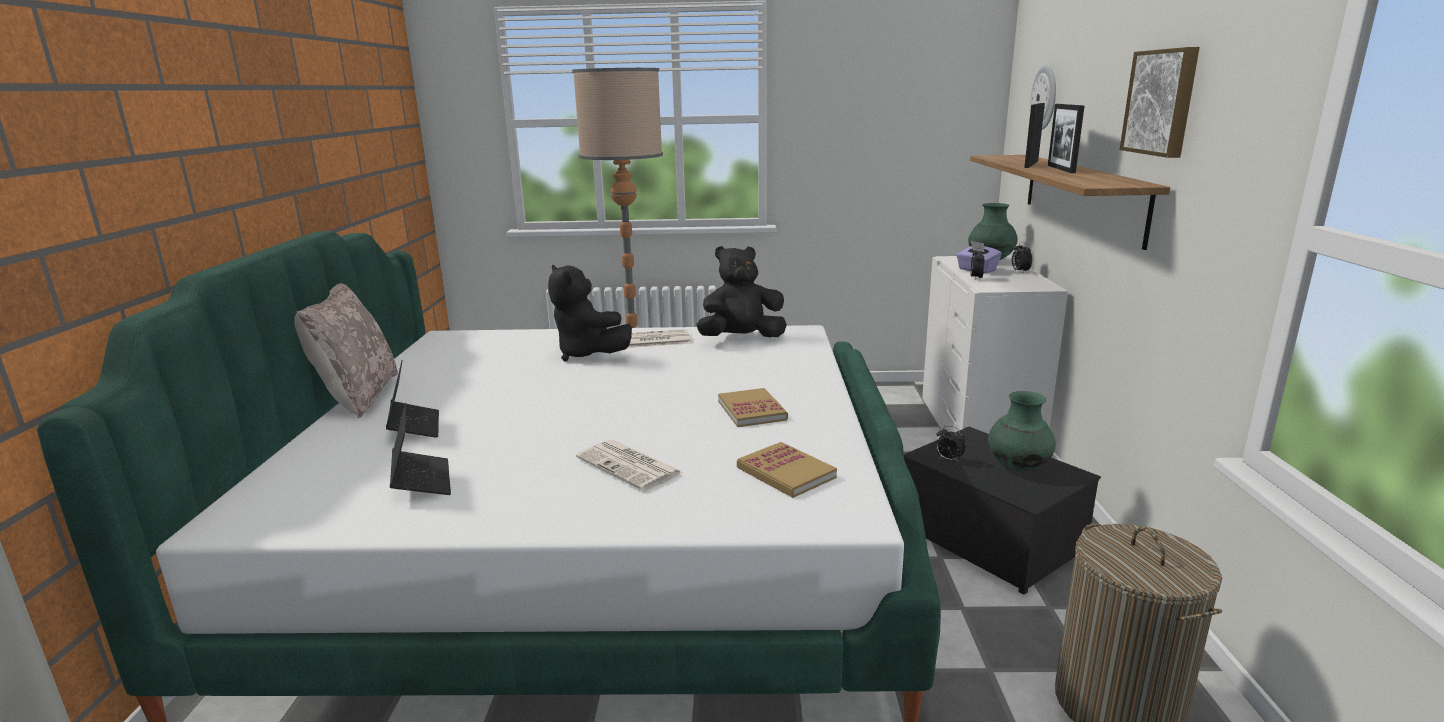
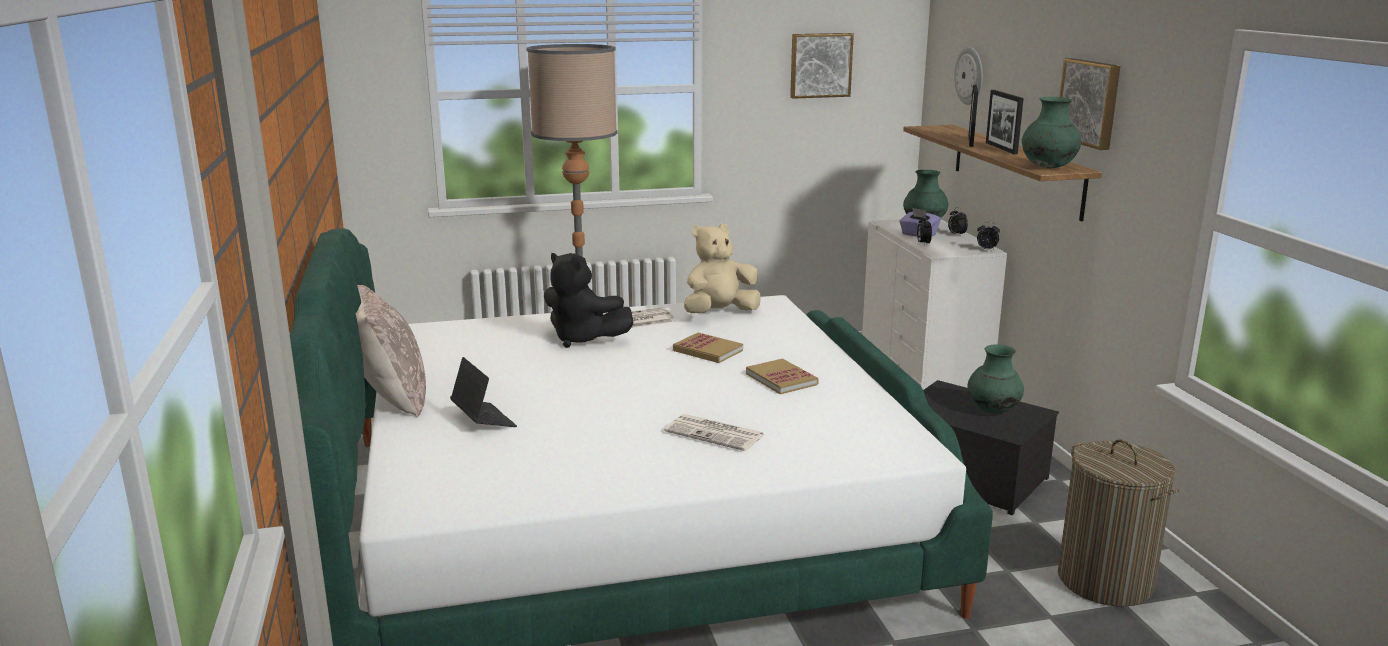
camera: 15 degrees left, 0 degrees up
(421, 481) = (543, 463): laptop -> none
(741, 338) = (719, 313): black plush toy -> beige plush toy
(786, 473) = (847, 426): book -> book (707, 351)
(891, 95) = (820, 65): none -> picture
(948, 460) = (935, 410): alarm clock -> alarm clock (986, 250)
(1101, 182) = (1047, 167): none -> green vase

